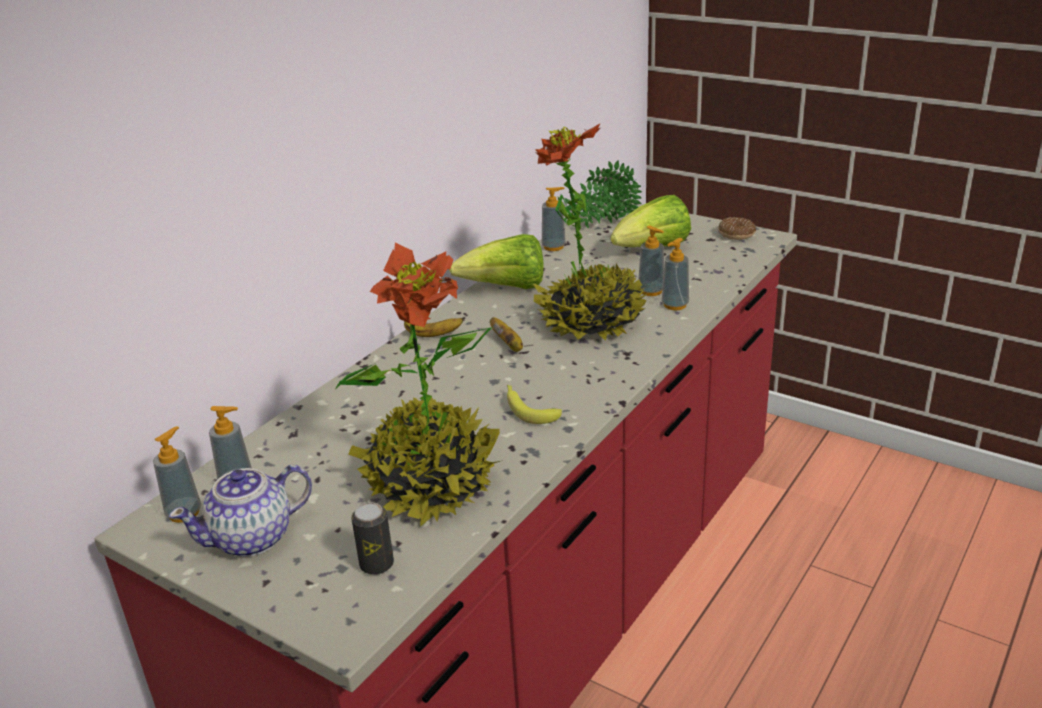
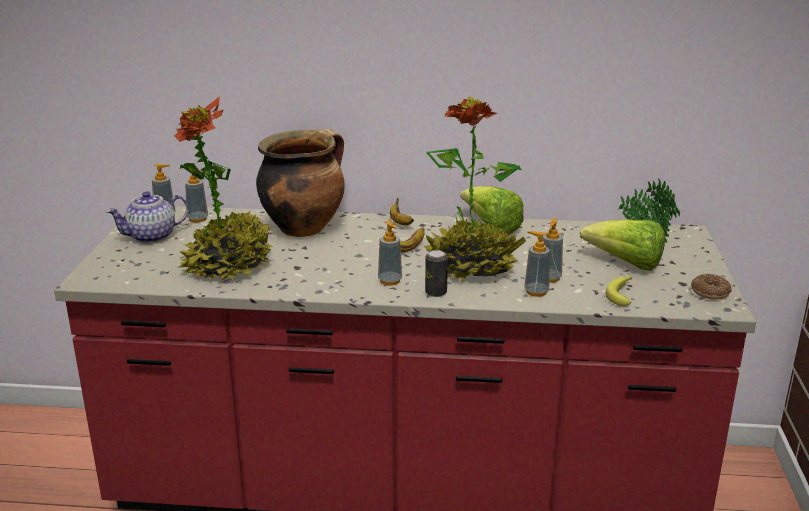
camera: 60 degrees right, 5 degrees down
(253, 538) = (152, 236): teapot -> teapot turned 60 degrees counterclockwise
(372, 401) = (304, 227): none -> cooking pot
(377, 564) = (144, 271): can -> can (436, 292)
(528, 408) = (333, 273): banana -> banana (623, 294)
(553, 247) = (580, 228): soap dispenser -> soap dispenser (390, 281)

